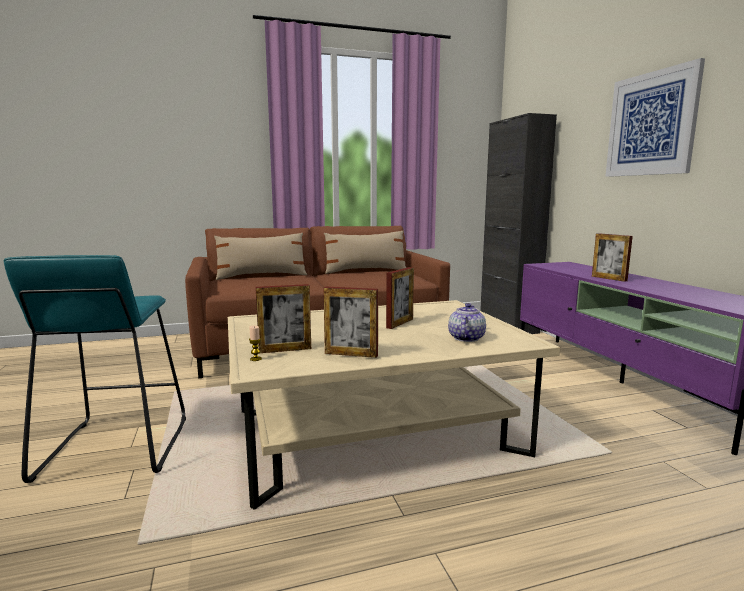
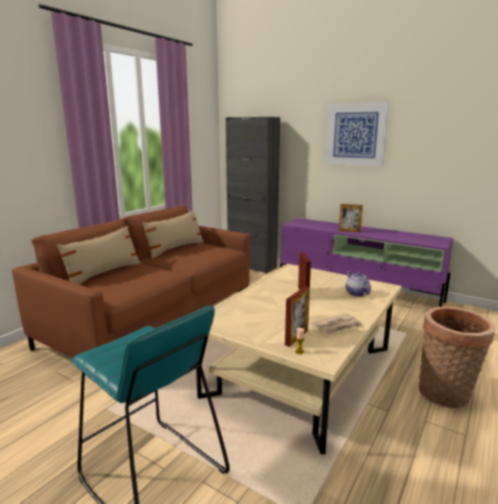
camera: 40 degrees left, 5 degrees up
(351, 354) = (338, 326): picture frame -> newspaper
(533, 546) = (446, 395): none -> basket

